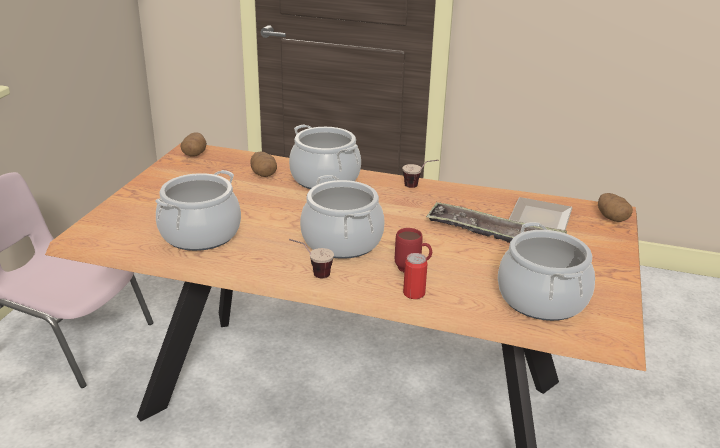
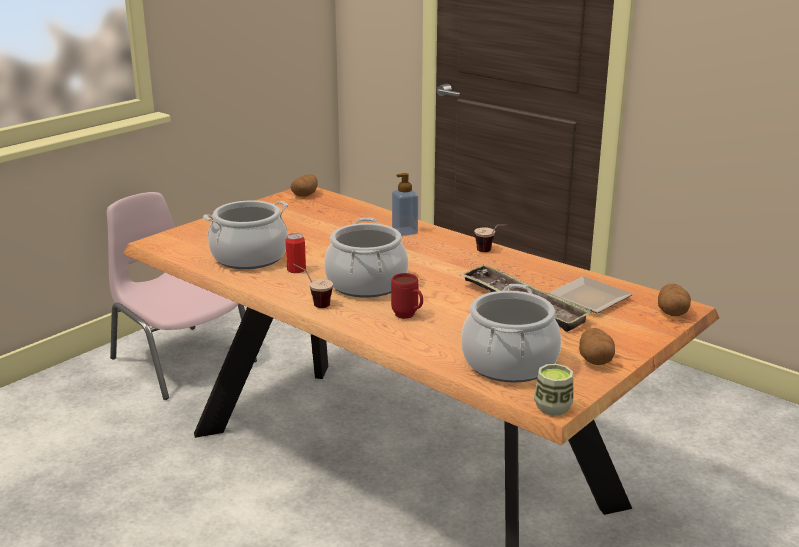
camera: 25 degrees right, 5 degrees down
(263, 174) = (351, 220): potato -> potato (595, 360)
(325, 179) = (404, 232): cooking pot -> soap dispenser
(414, 293) = (389, 335): can -> can (296, 269)
(618, 336) = (552, 407): none -> cup

